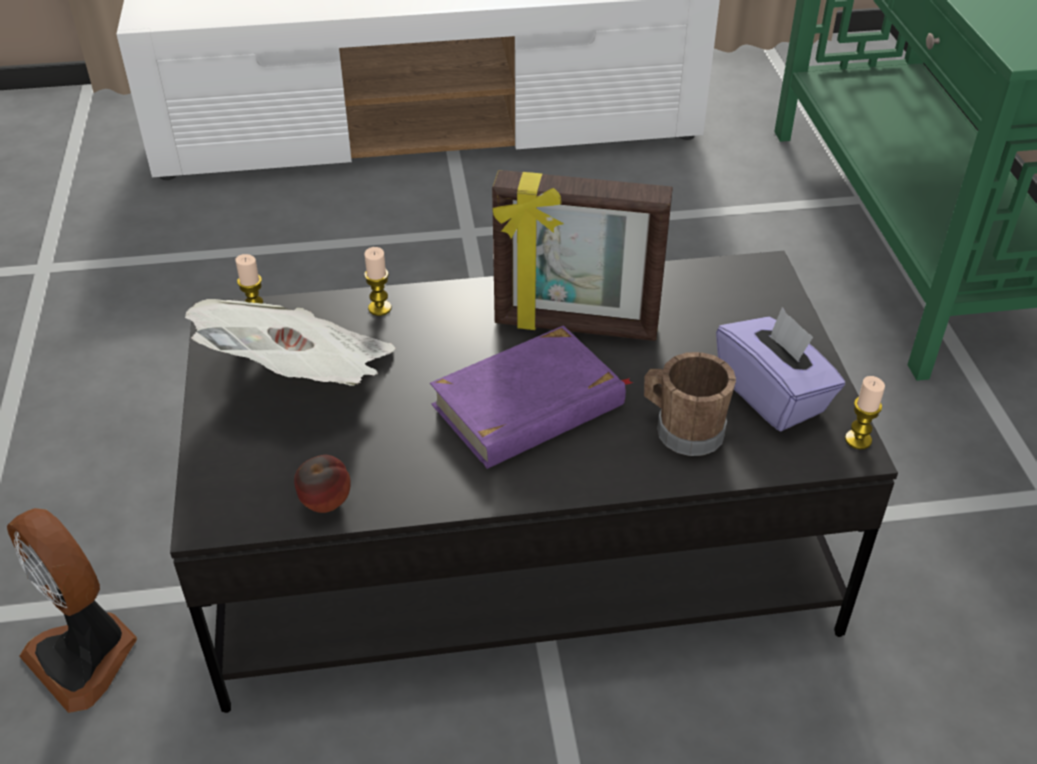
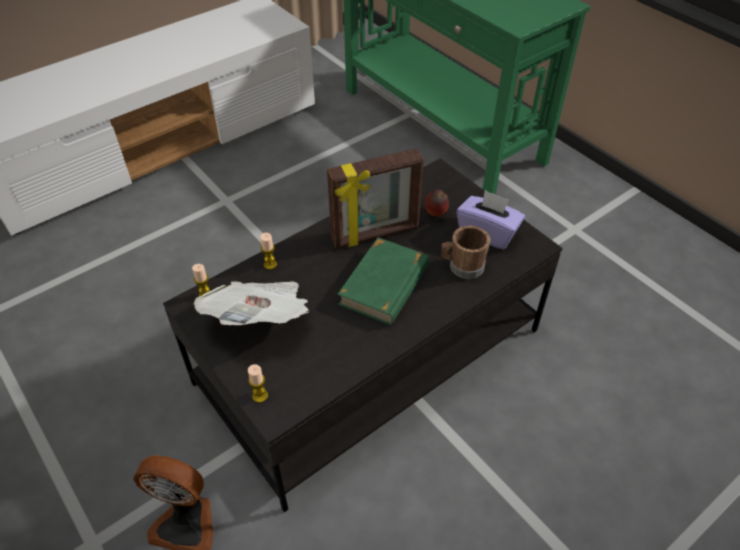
camera: 30 degrees left, 5 degrees up
(325, 506) = (328, 380): apple -> apple (436, 214)
(529, 406) = (385, 285): purple book -> green book
(858, 440) = (537, 239): candle -> candle (260, 396)

